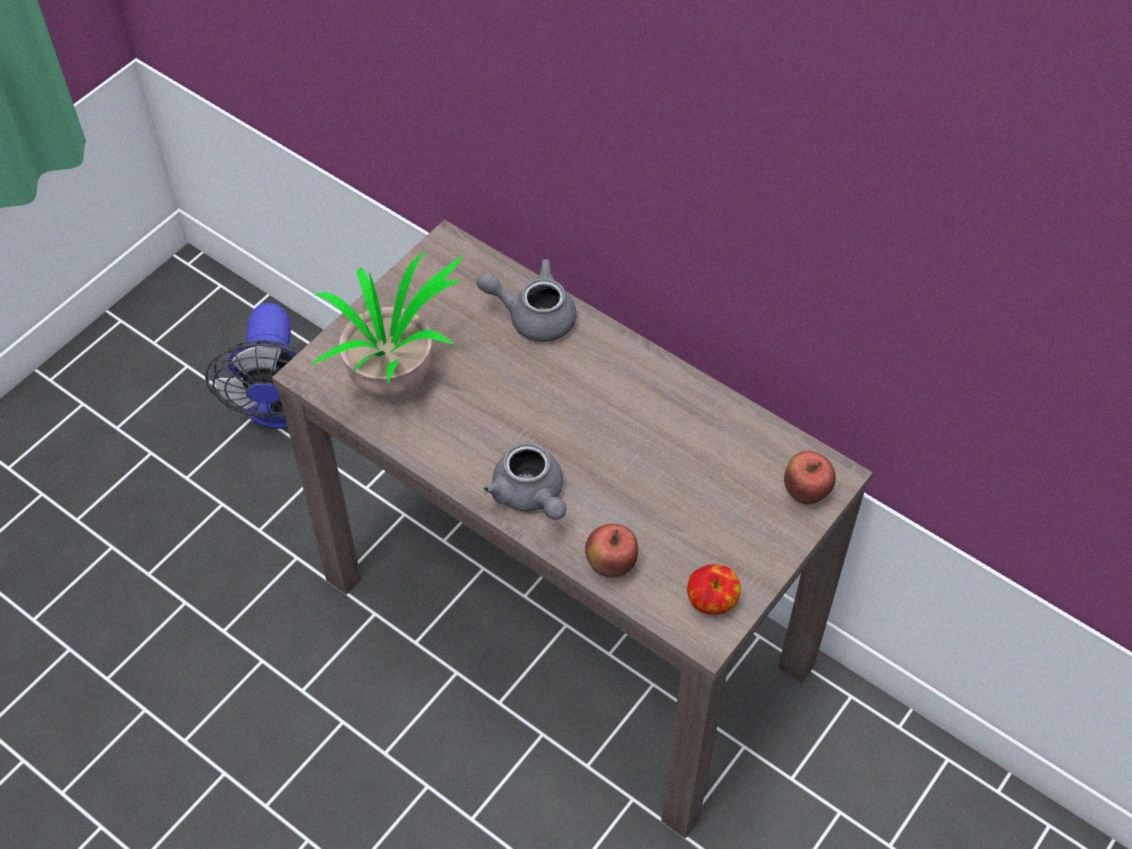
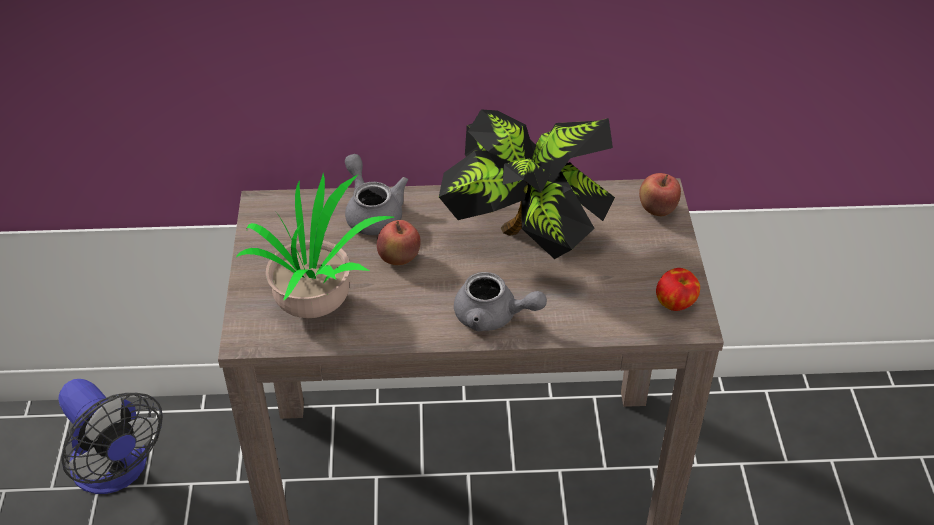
camera: 40 degrees left, 10 degrees down
(533, 316) = (372, 212): grey teapot -> grey teapot turned 90 degrees clockwise
(610, 565) = (591, 323): apple -> apple (399, 259)
(644, 437) = (527, 239): none -> potted plant

